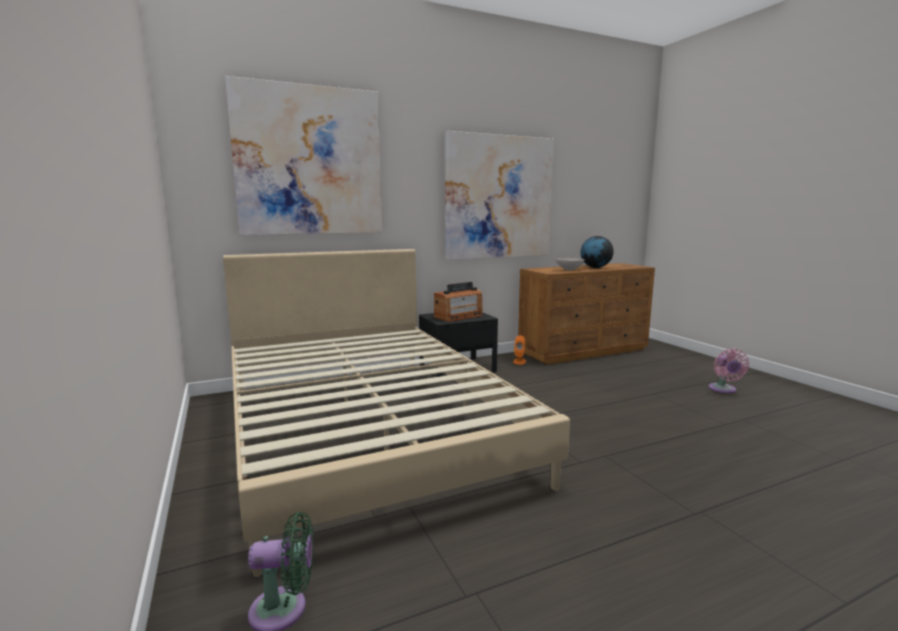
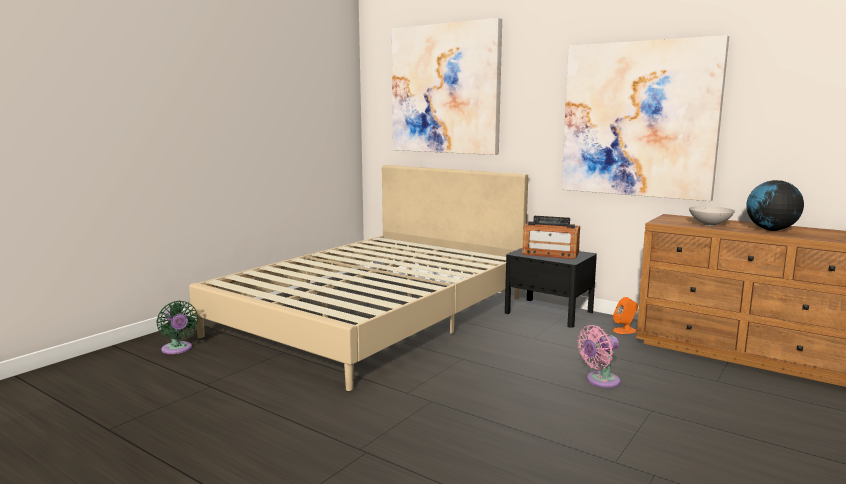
camera: 60 degrees right, 0 degrees up
(723, 390) = (770, 460): pink fan -> pink fan (600, 381)

